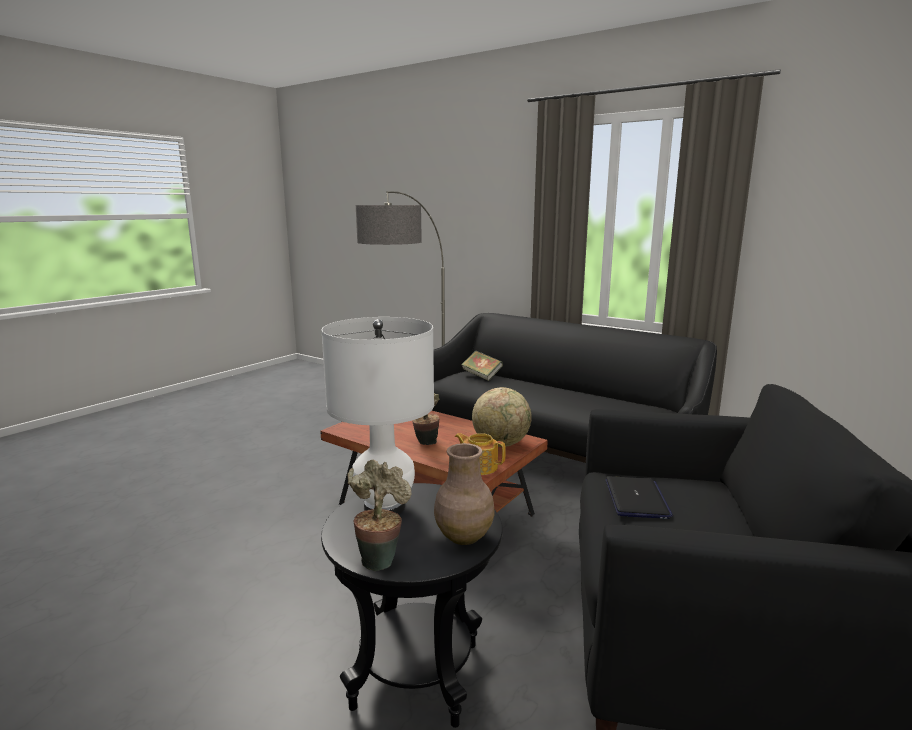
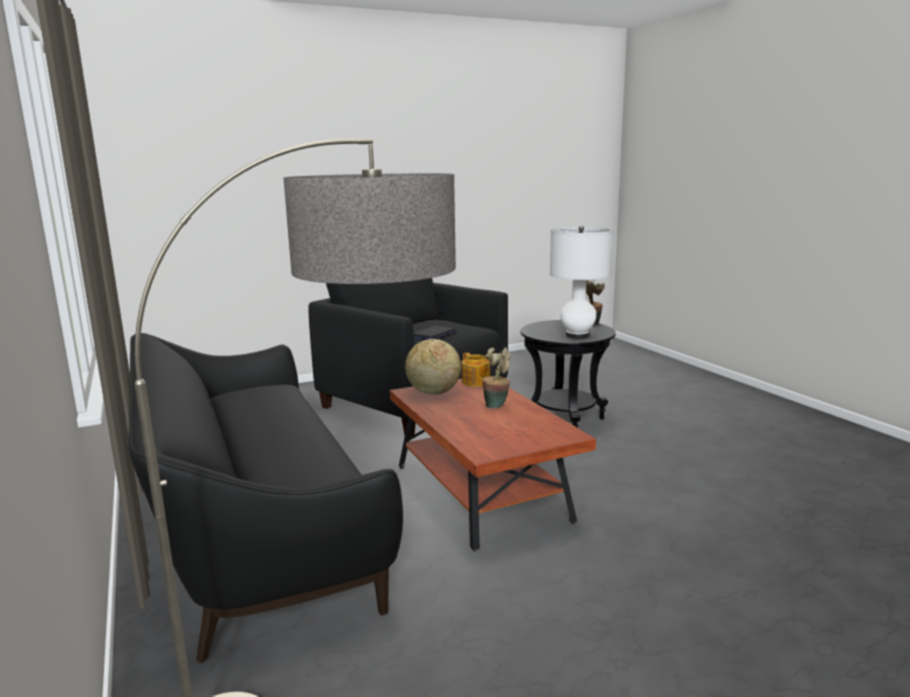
camera: 150 degrees left, 0 degrees up
(463, 536) = (547, 325): brown vase -> none
(481, 376) = (286, 483): book -> none

